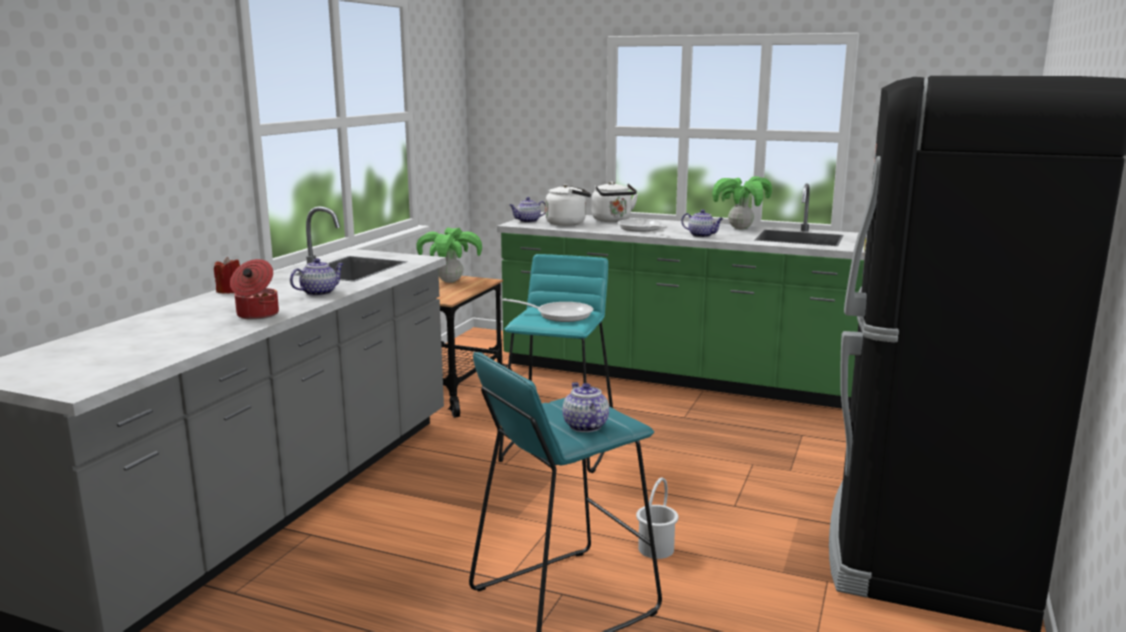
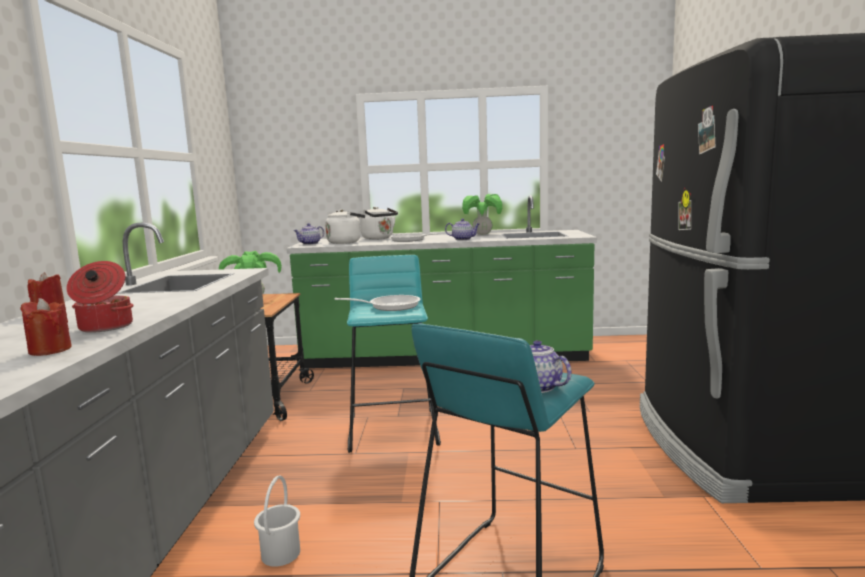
camera: 20 degrees left, 5 degrees down
(208, 332) = (50, 350): none -> red candle
(319, 292) = (165, 302): teapot -> none
(655, 549) = (547, 502): white bucket -> white bucket (280, 554)

